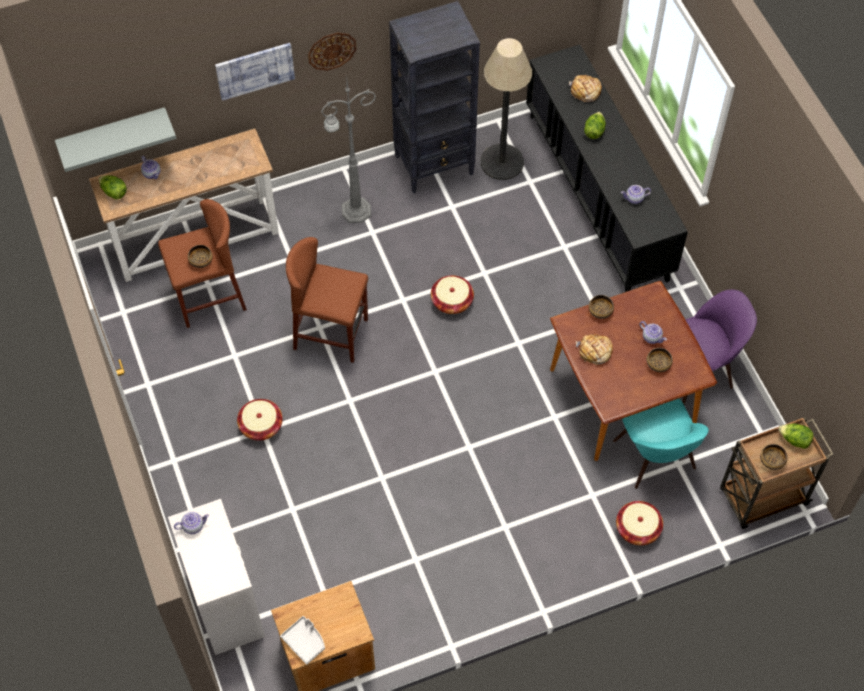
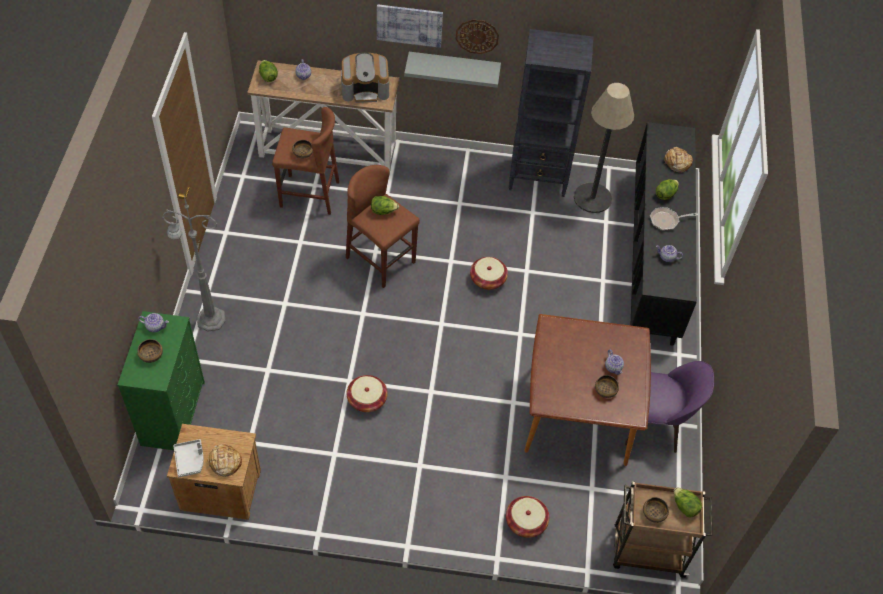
camera: 25 degrees right, 5 degrees down
(112, 132) = (284, 29): grey shelf -> grey shelf (454, 66)
(225, 603) = (173, 412): white dresser -> green dresser
(228, 158) = (365, 89): none -> coffee machine
(261, 425) = (285, 299): basket -> basket (367, 399)
(327, 284) = (383, 211): none -> lettuce
(354, 211) = (456, 182): grey floor lamp -> grey floor lamp (209, 319)
(594, 352) = (558, 356): bread -> bread (224, 463)
(600, 311) = (583, 328): bowl -> bowl (151, 355)
(611, 159) = (666, 220): none -> frying pan
(656, 457) = (576, 474): turquoise chair -> none

